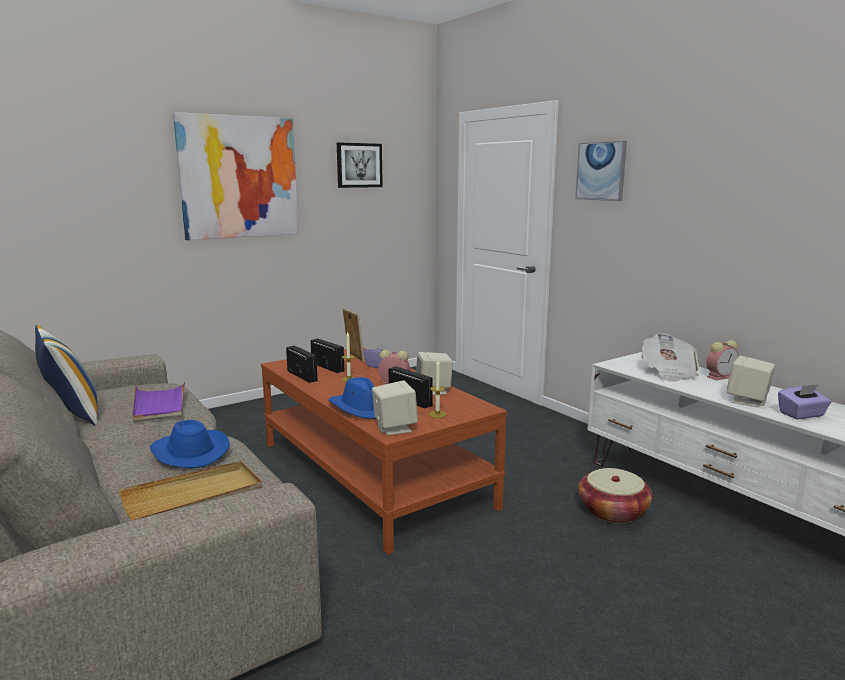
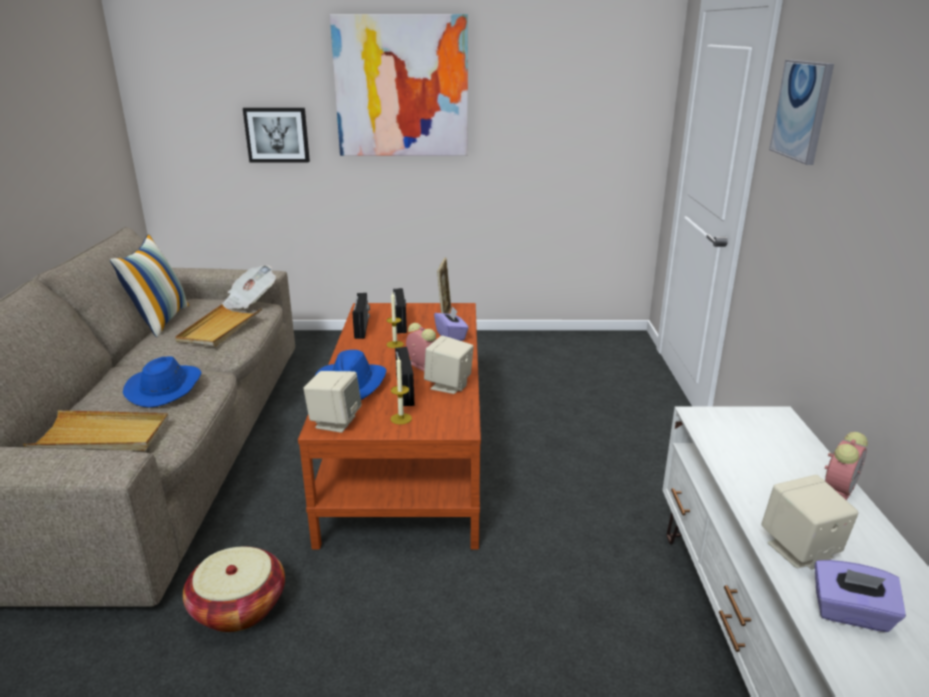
camera: 35 degrees right, 10 degrees up
(159, 405) = (220, 328): purple tray -> beige tray
(359, 165) = (557, 71): picture -> picture (277, 135)
(613, 511) = (600, 612): basket -> basket (239, 607)
(668, 373) = (762, 456): newspaper -> newspaper (249, 302)
(720, 377) = (838, 491): alarm clock -> alarm clock turned 60 degrees counterclockwise

